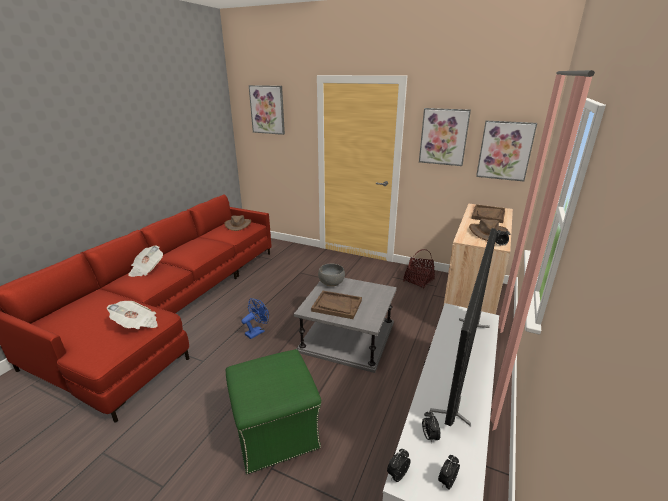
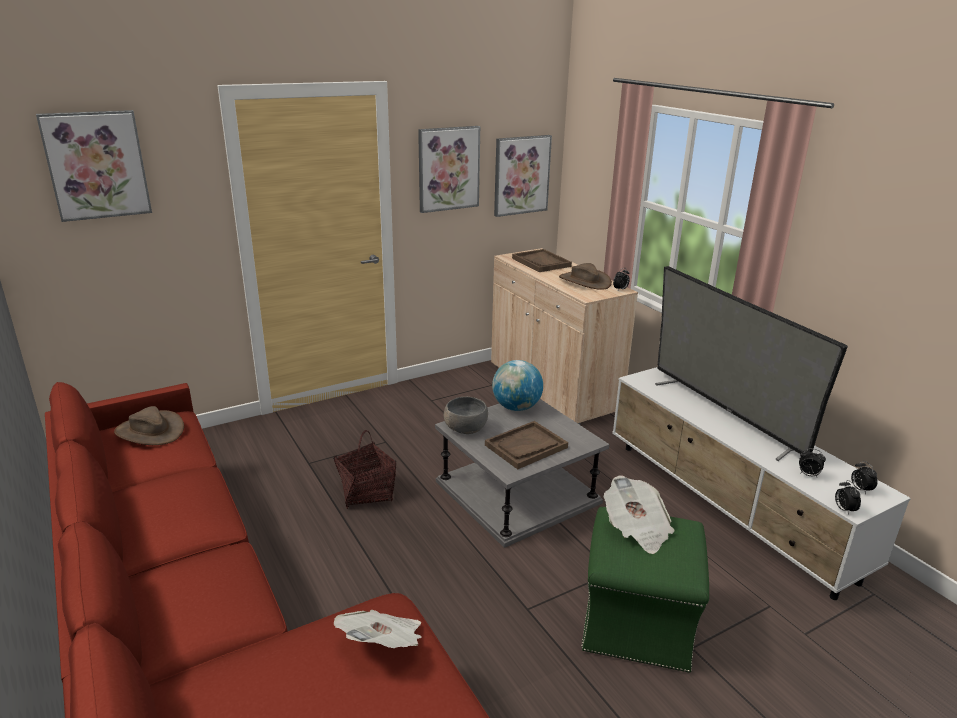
camera: 55 degrees left, 0 degrees up
(147, 269) = (174, 589): newspaper -> newspaper (636, 529)
(257, 331) = (416, 566): blue fan -> none
(373, 288) = (516, 407): none -> globe
(418, 281) = (466, 388): basket -> basket (366, 492)

